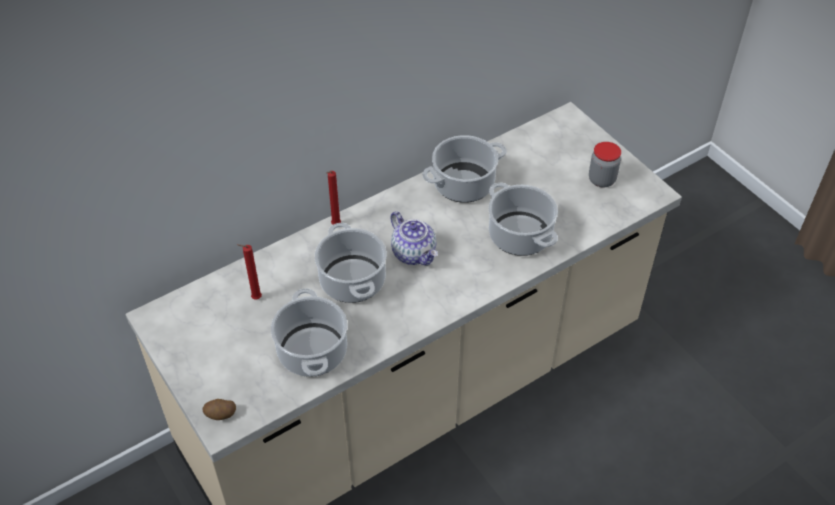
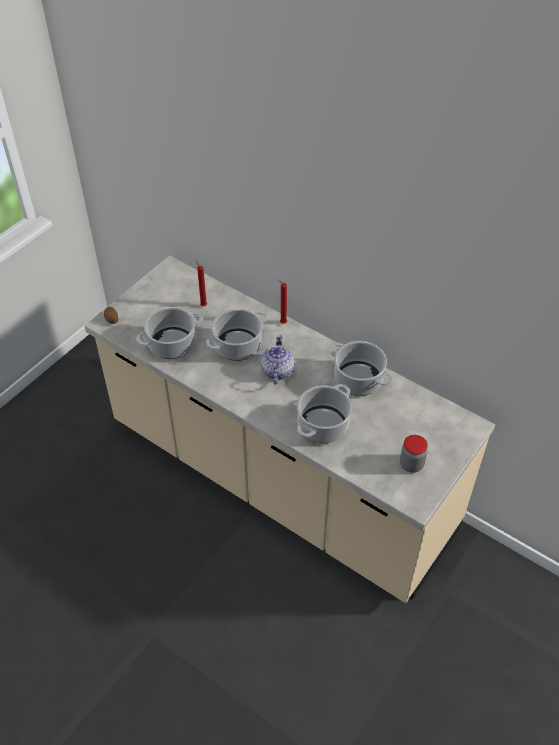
camera: 70 degrees right, 0 degrees up
(414, 253) = (276, 370): teapot -> teapot turned 150 degrees clockwise

